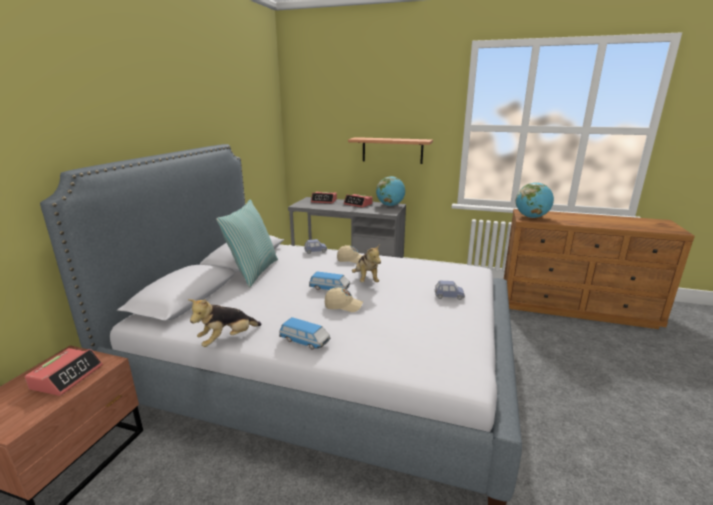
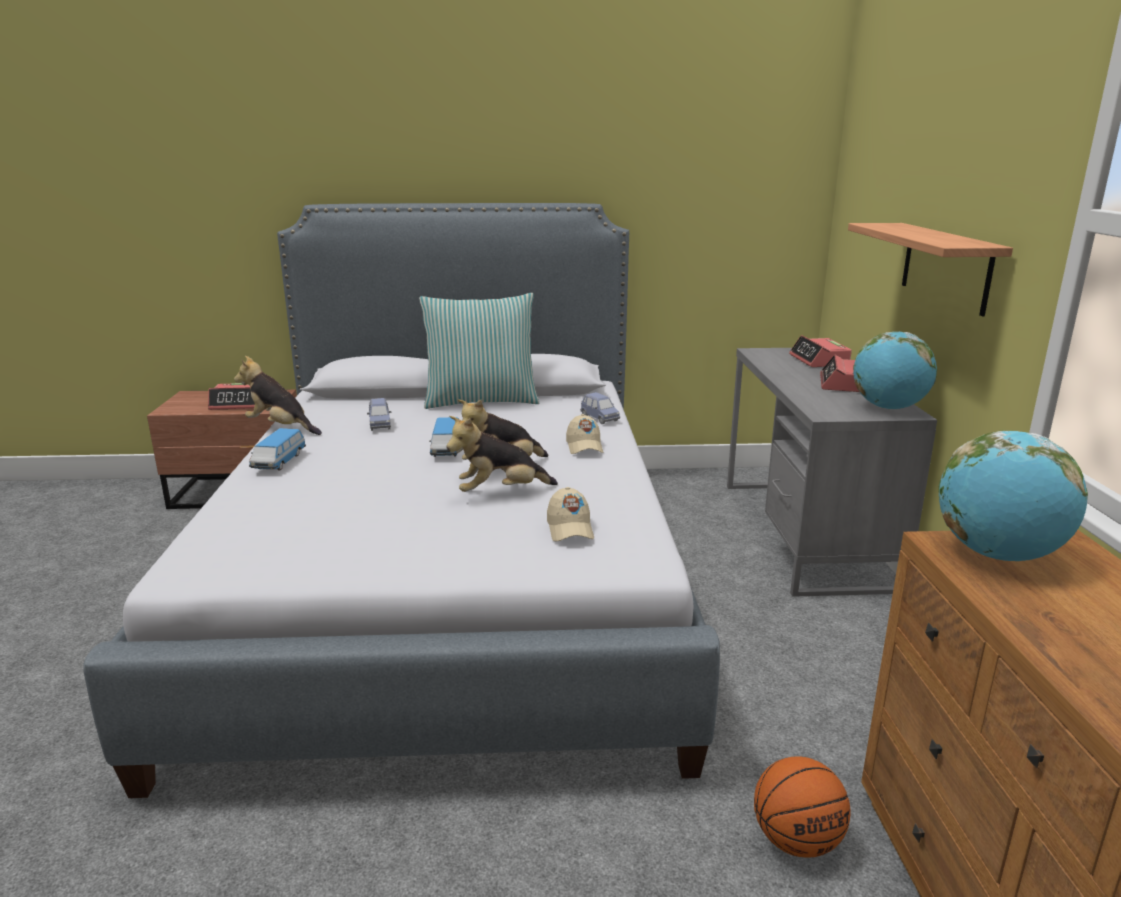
camera: 70 degrees right, 0 degrees up
(343, 306) = (387, 466): beige cap -> beige cap (570, 529)
(397, 284) = (500, 492): none -> plush toy
(449, 296) = (468, 541): blue toy car -> blue toy car (380, 425)
(524, 324) = (796, 841): none -> basketball

